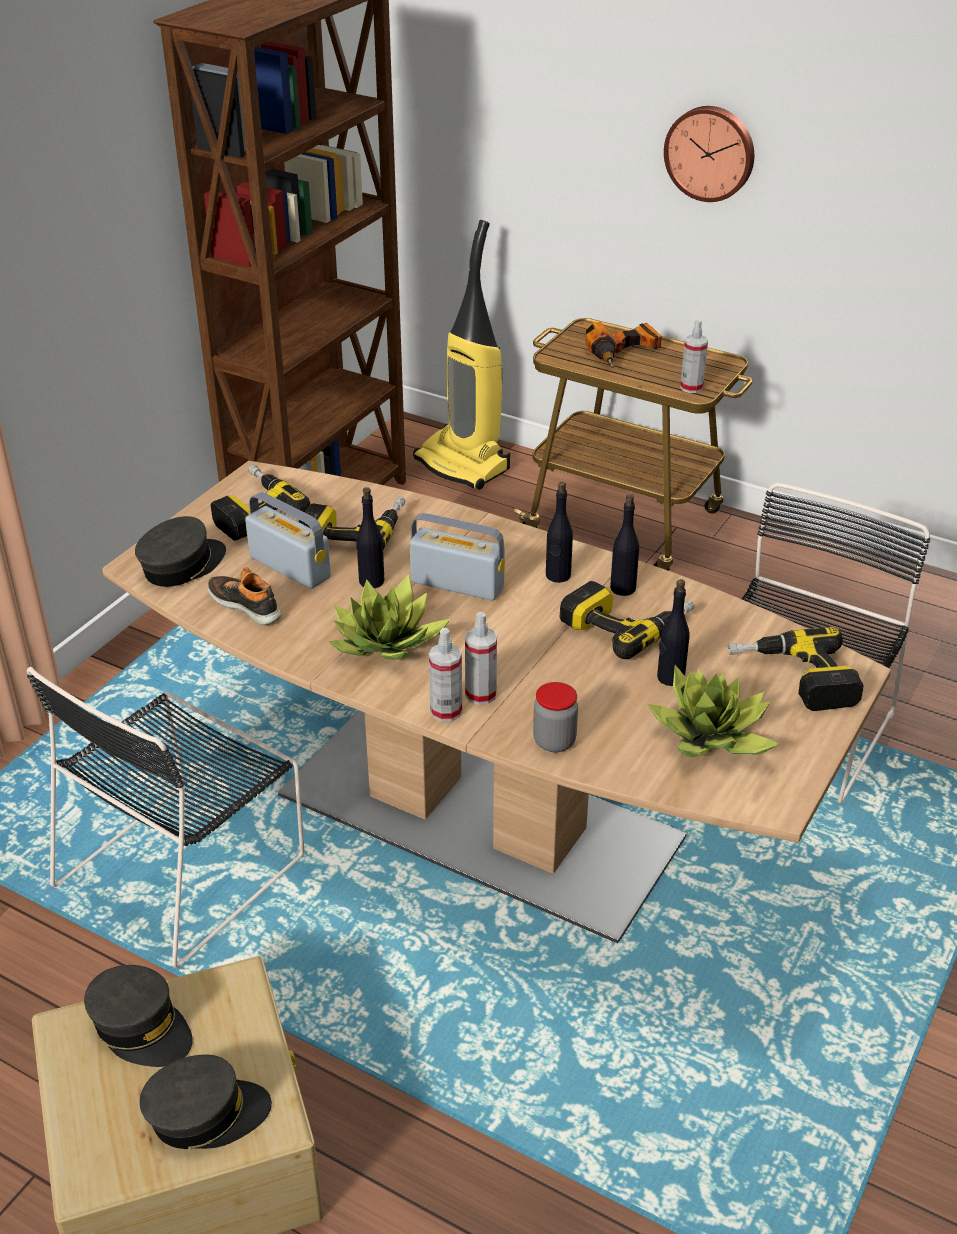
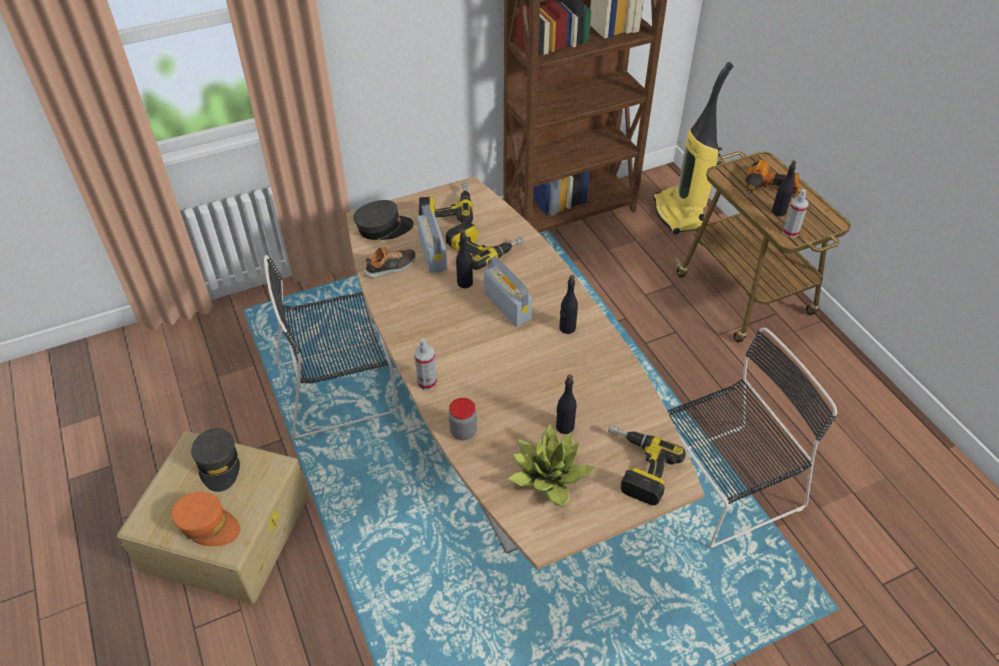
camera: 35 degrees right, 10 degrees up
(206, 1114) = (208, 525): grey cap -> orange cap
(246, 605) = (391, 267): shoe -> shoe turned 75 degrees clockwise
(387, 641) = (438, 324): potted plant -> none
(481, 694) = (454, 382): spray bottle -> none
(622, 588) = (596, 354): black bottle -> black bottle (778, 211)
(626, 624) = (574, 379): power drill -> none
(710, 152) = (876, 71): wall clock -> none

